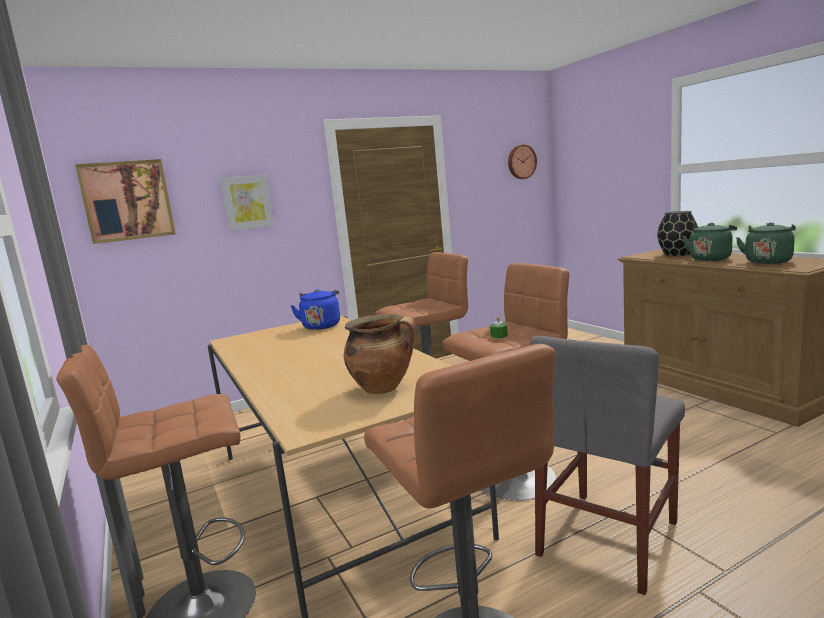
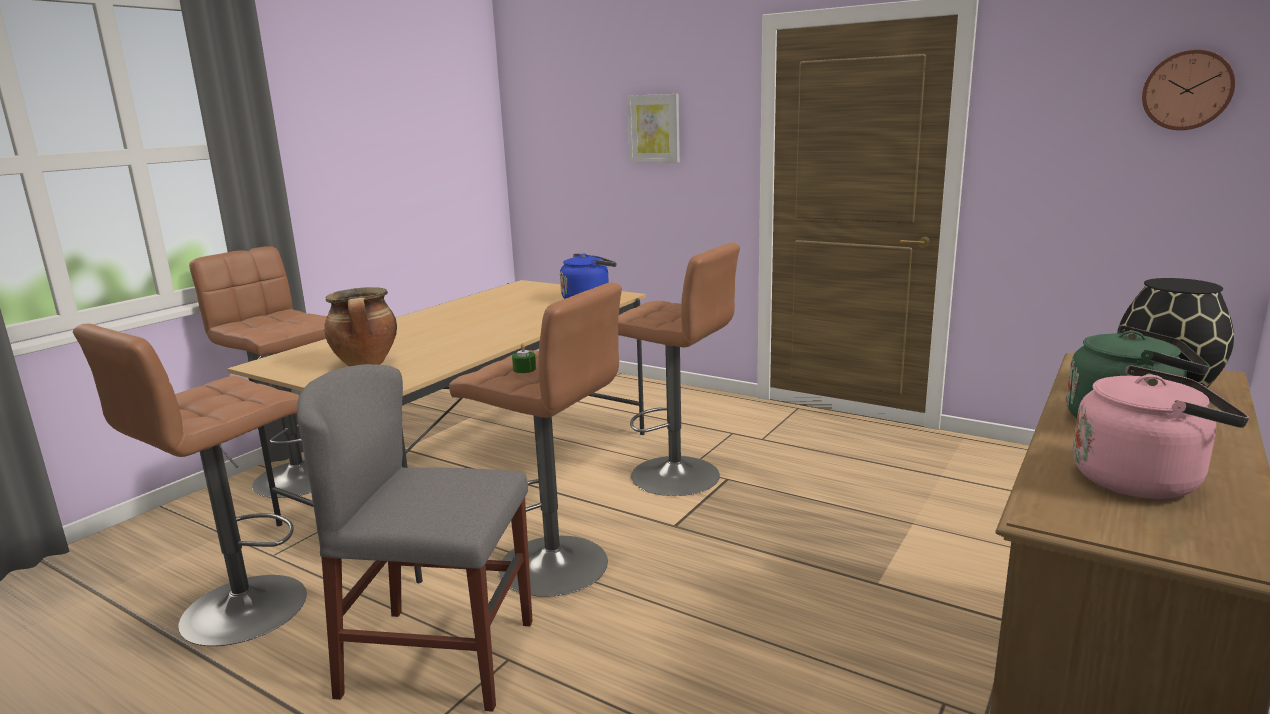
camera: 60 degrees right, 5 degrees up
(127, 201) = (548, 116): picture -> none
(768, 261) = (1142, 480): green kettle -> pink kettle

